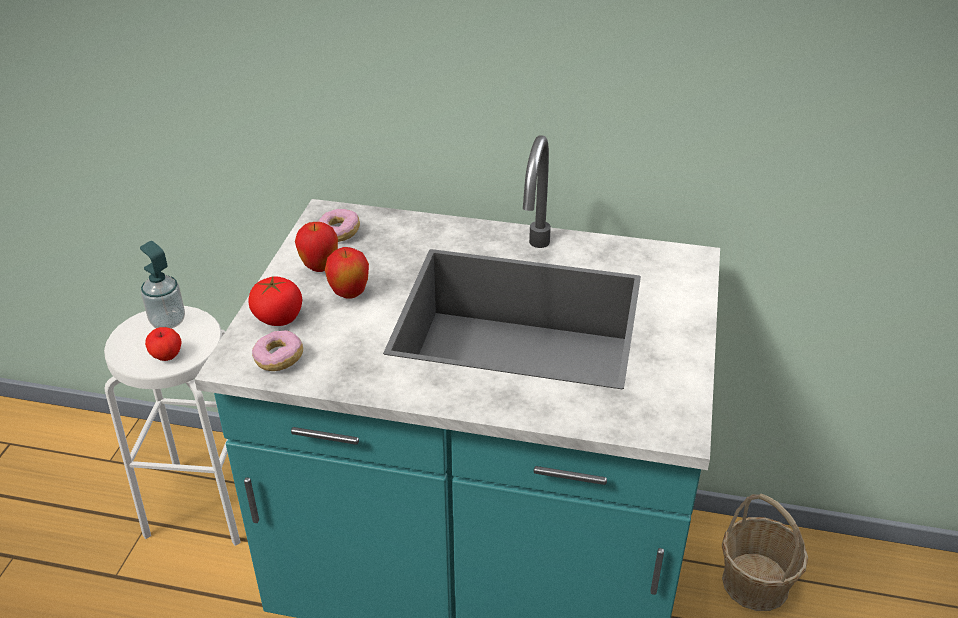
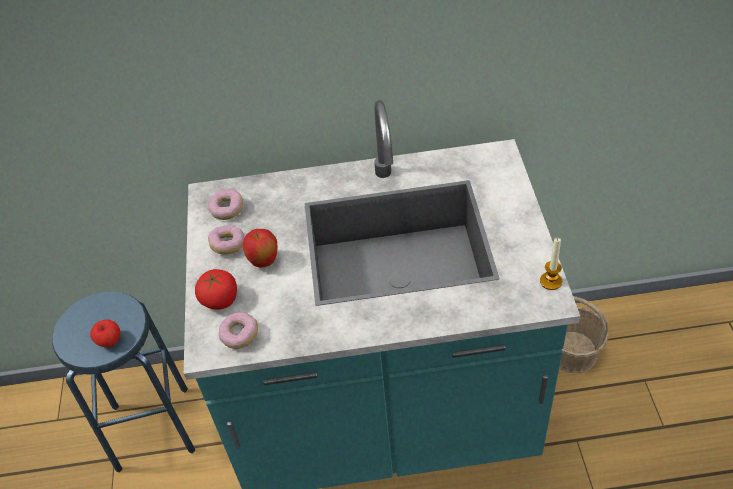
camera: 15 degrees left, 10 degrees up
(168, 321) = (94, 310): soap dispenser -> none
(206, 503) = (153, 428): white stool -> blue stool
(319, 267) = (228, 245): apple -> donut
(689, 409) = (551, 281): none -> candle

